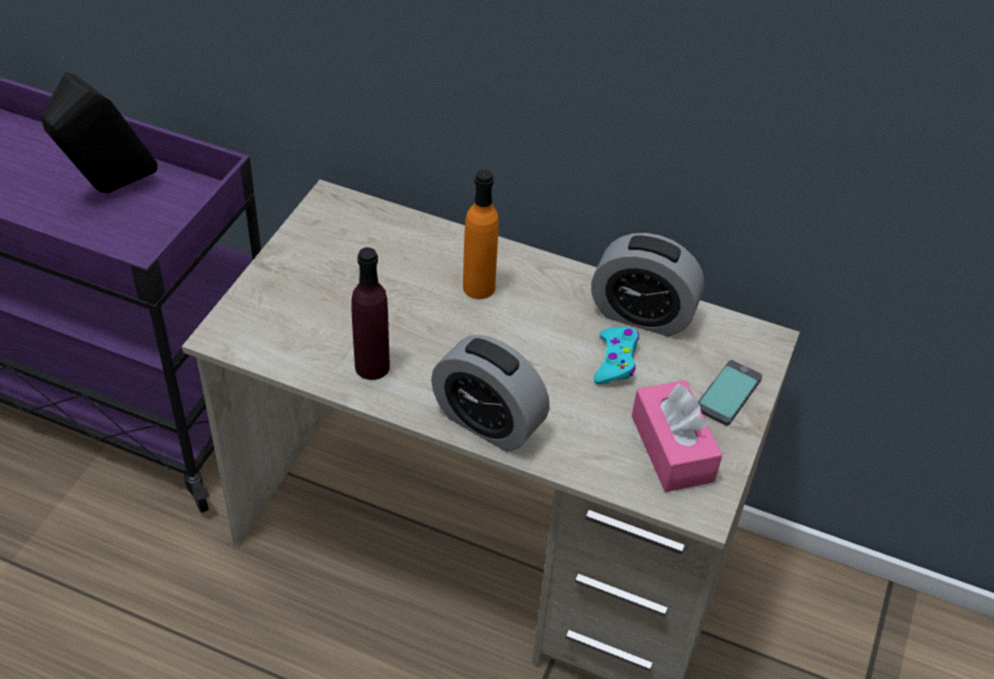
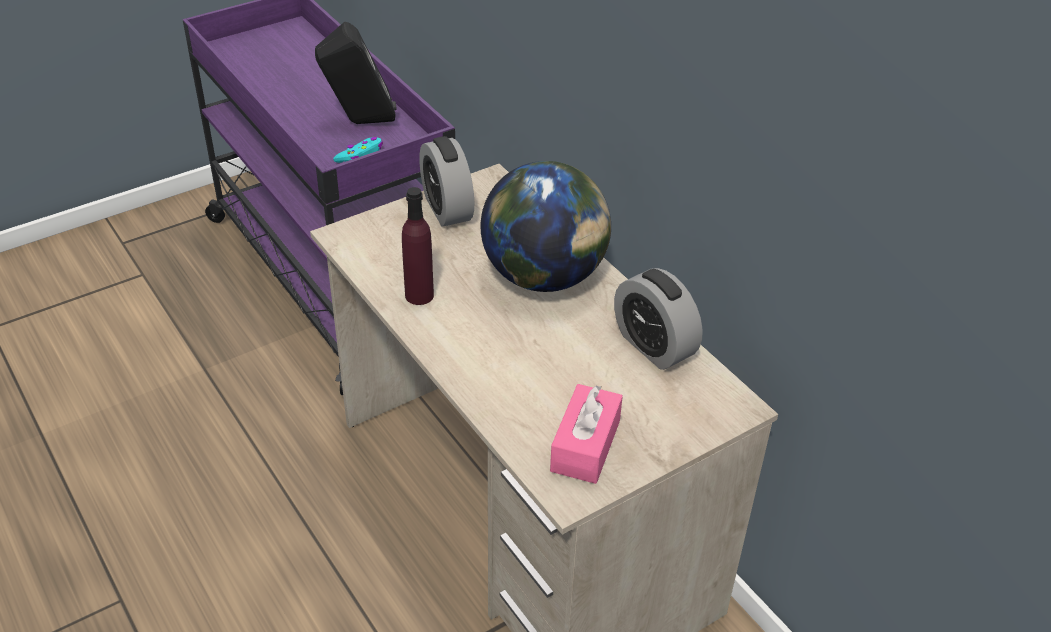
camera: 35 degrees right, 5 degrees down
(478, 287) = (544, 276): orange bottle -> globe
(488, 422) = (465, 365): alarm clock -> alarm clock (447, 208)
(615, 361) = (600, 368): turquoise game controller -> turquoise game controller (360, 156)
(728, 393) = (669, 429): phone -> none

